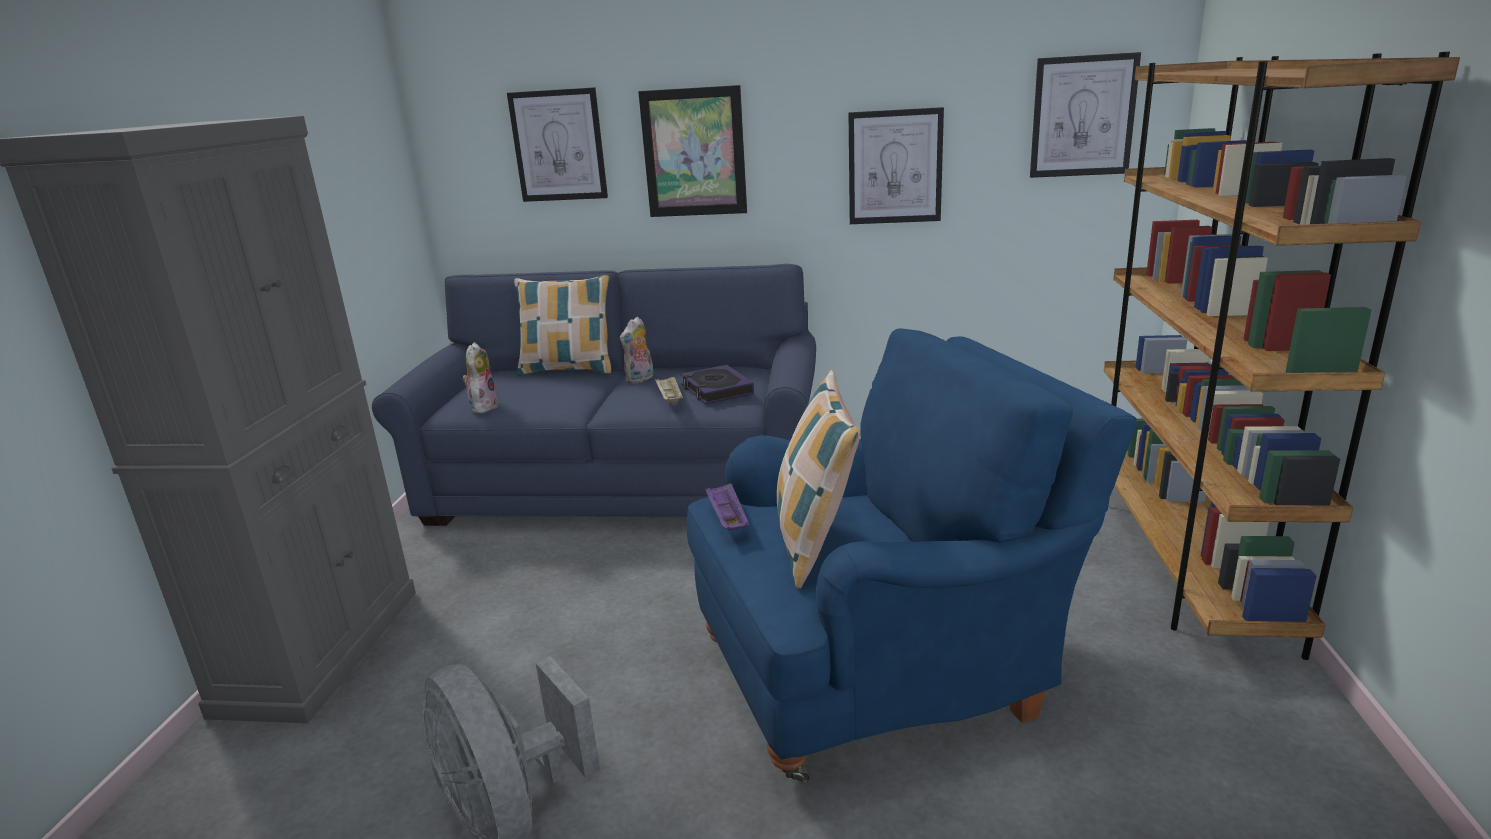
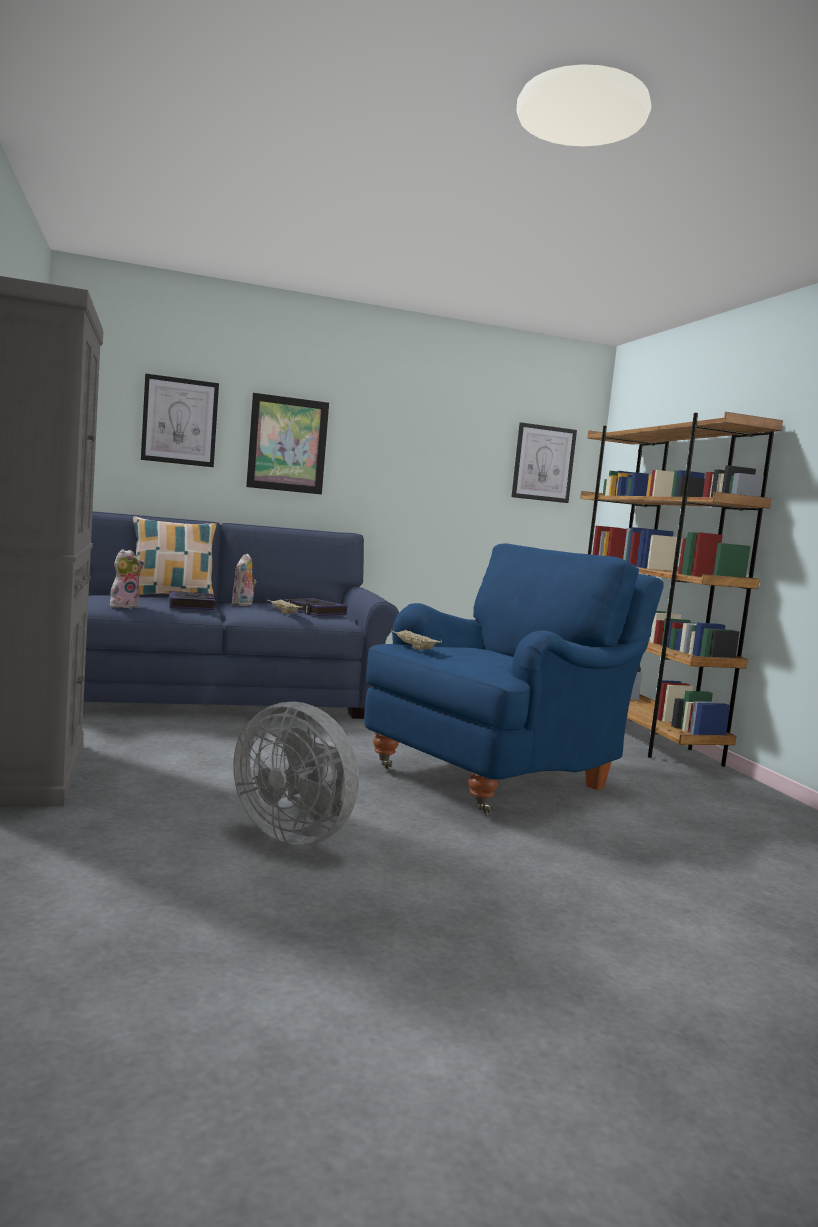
camera: 25 degrees left, 15 degrees down
(483, 407) = (124, 606): plush toy -> plush toy turned 60 degrees clockwise
(566, 395) = (191, 606): none -> book
(727, 520) = (413, 648): purple tray -> beige tray
(816, 543) = (484, 656): pillow -> none
(895, 167) = (428, 477): picture -> none

